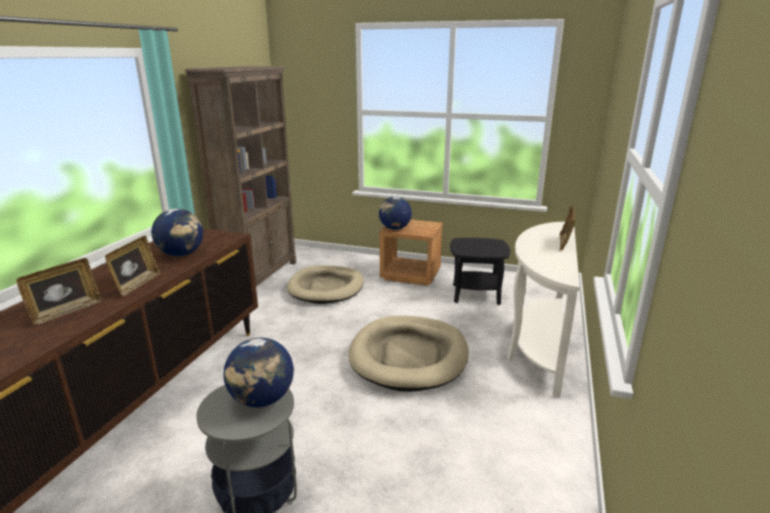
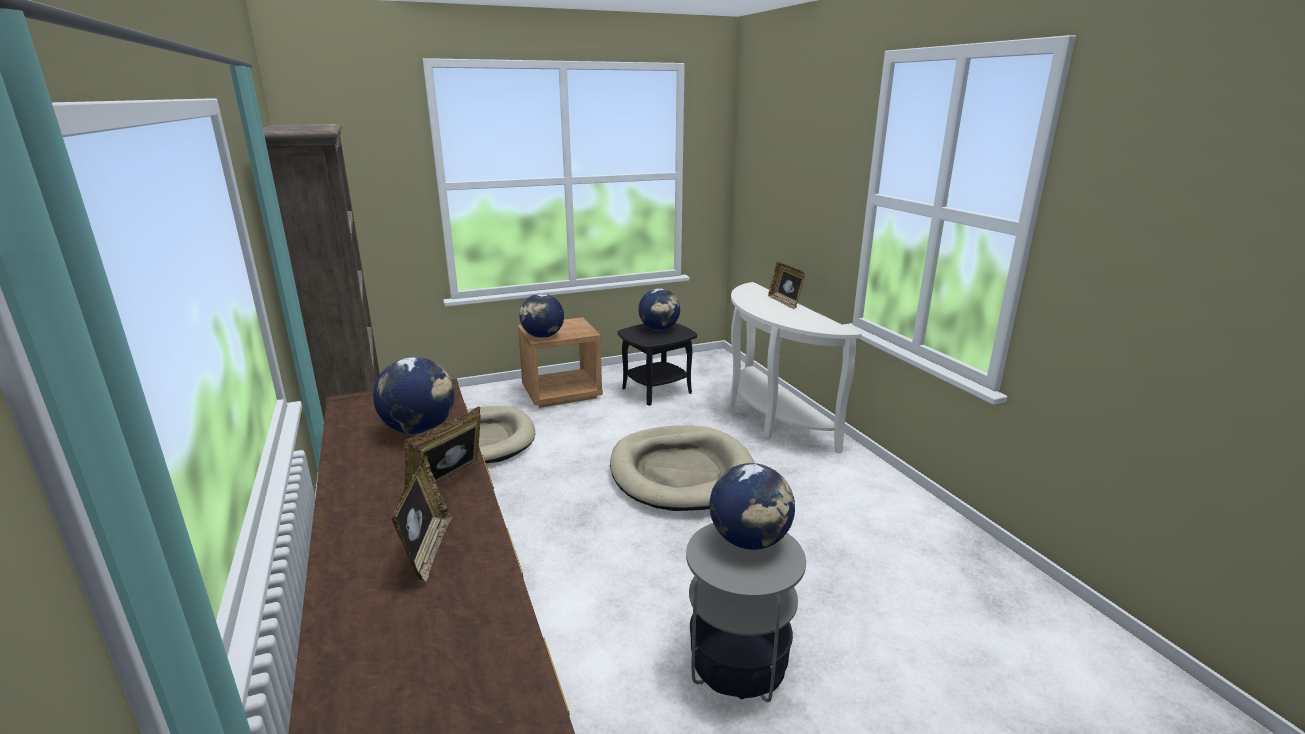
camera: 40 degrees left, 0 degrees up
(137, 284) = (449, 482): picture frame -> picture frame turned 120 degrees counterclockwise
(485, 244) = (659, 329): none -> globe

